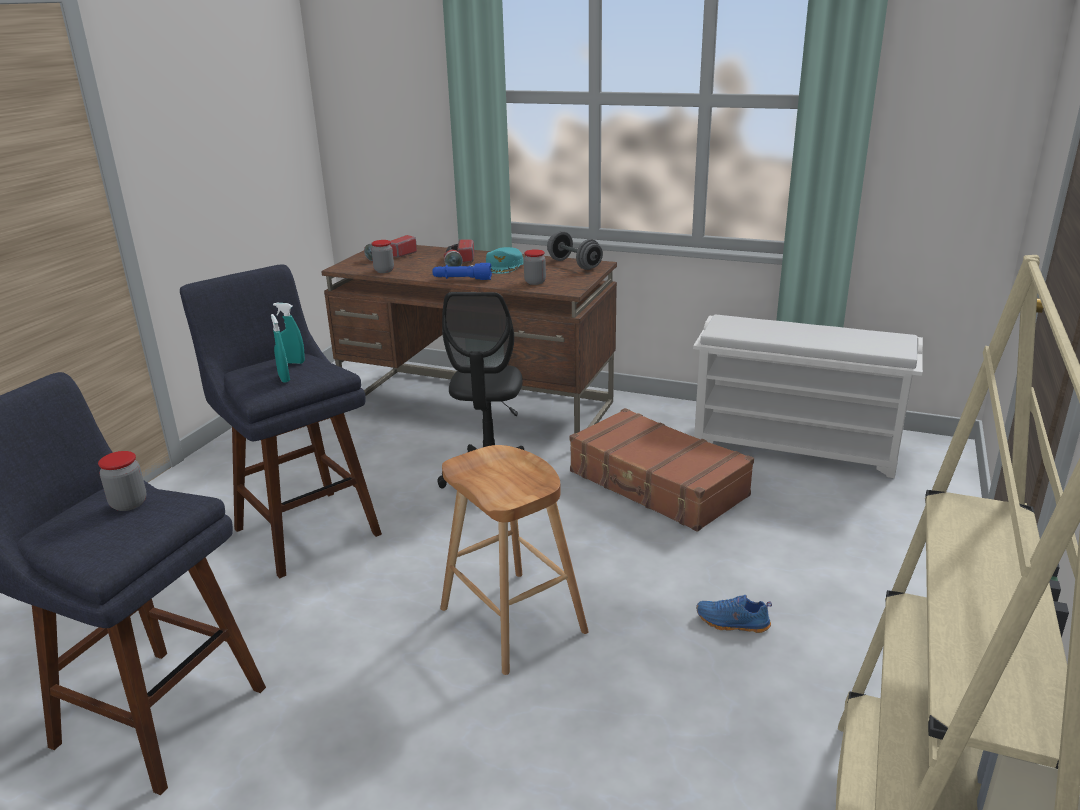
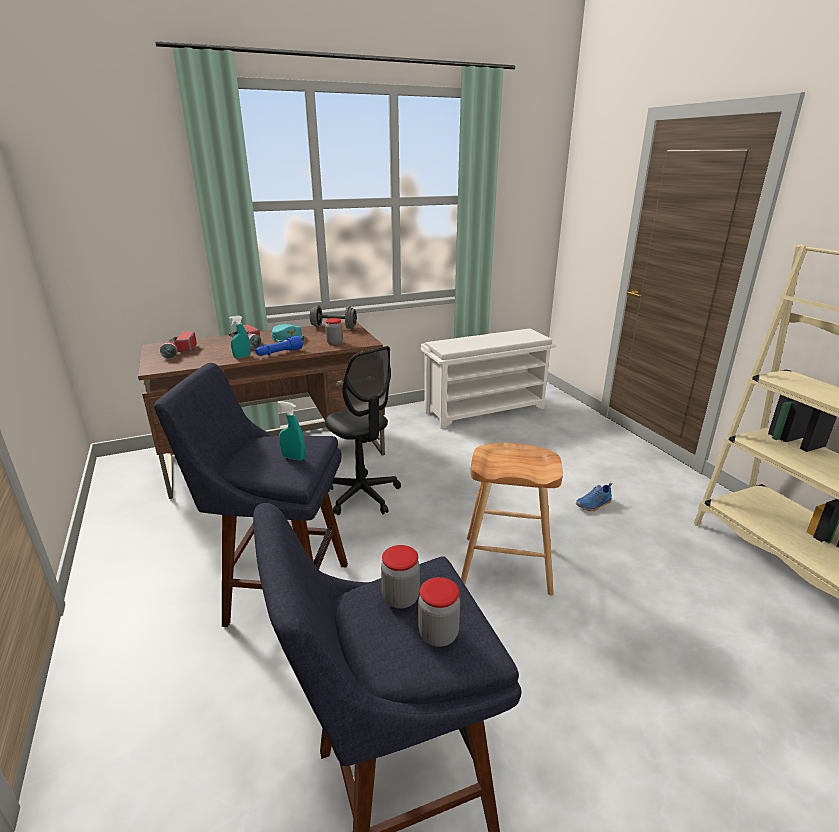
camera: 45 degrees left, 0 degrees up
(292, 362) = (271, 445): turquoise spray bottle -> turquoise spray bottle (242, 357)
(384, 271) = (199, 362): jar -> jar (438, 634)
(657, 484) = (455, 455): brown suitcase -> none

